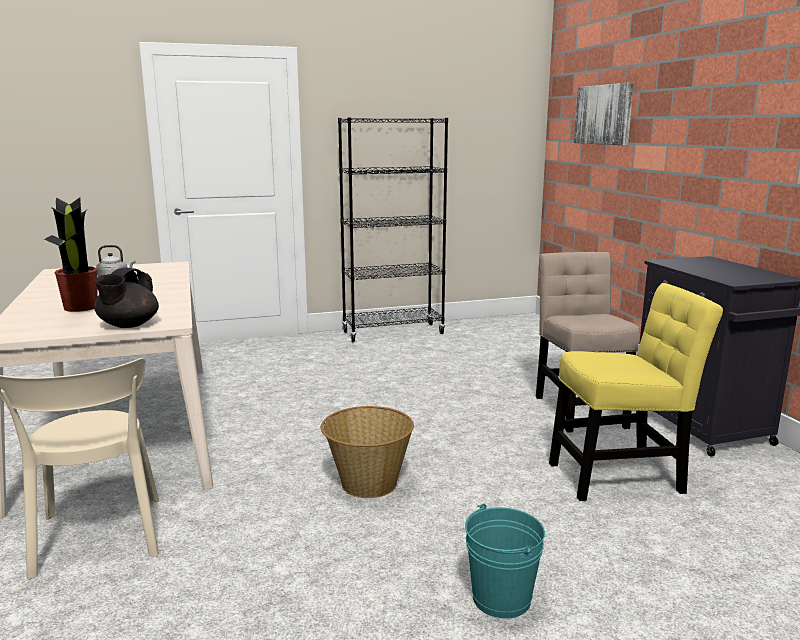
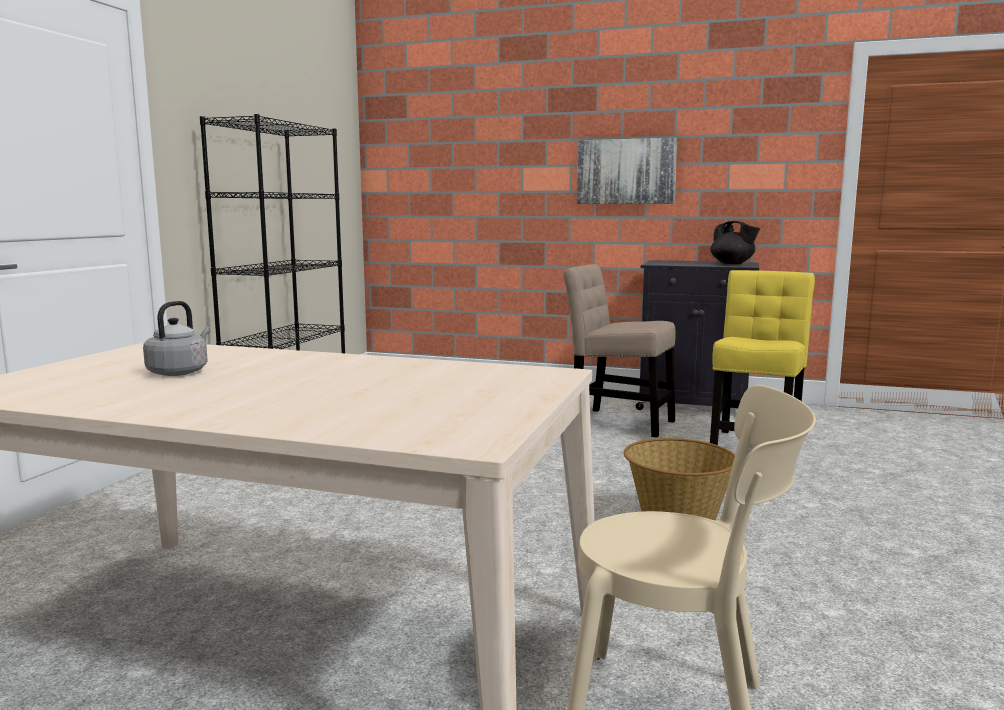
camera: 55 degrees left, 5 degrees down
(80, 308) = (355, 397): potted plant -> none
(128, 325) = (531, 386): black teapot -> black teapot (732, 264)
(501, 598) = (926, 533): turquoise bucket -> none
(604, 114) = (470, 138): picture -> picture (626, 171)

